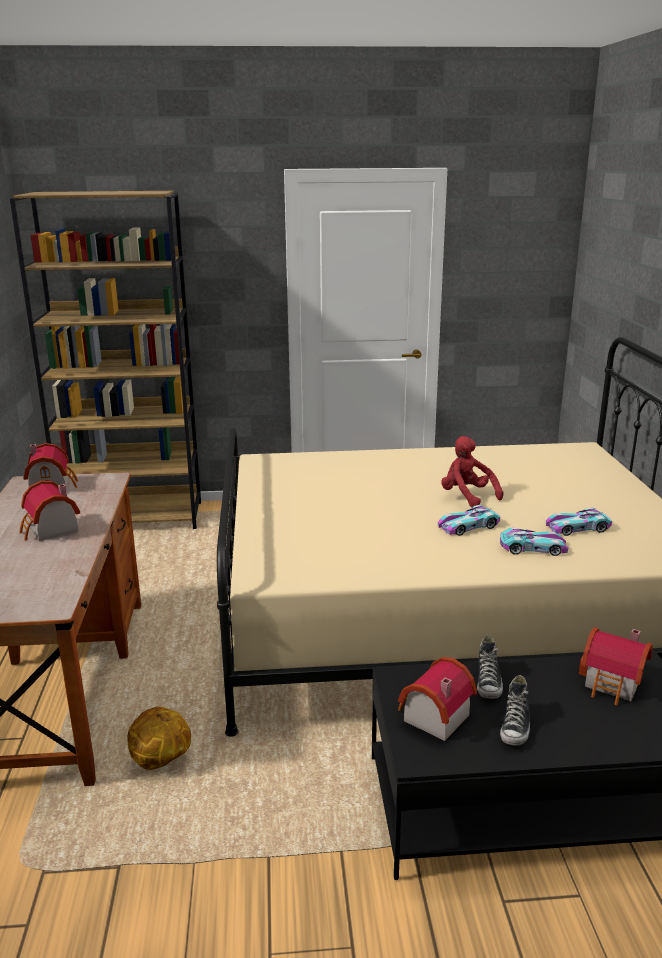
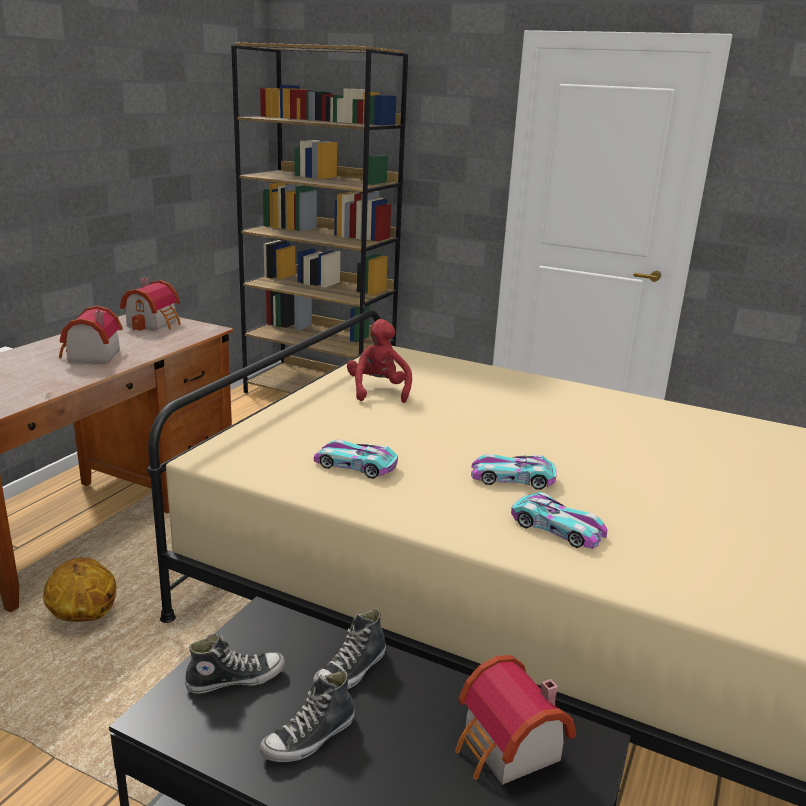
camera: 30 degrees right, 0 degrees up
(431, 717) = (236, 678): toy house -> shoe
(467, 497) = (561, 447): red plush toy -> red plush toy (378, 391)
(577, 528) = (657, 526): toy car -> toy car (355, 465)

